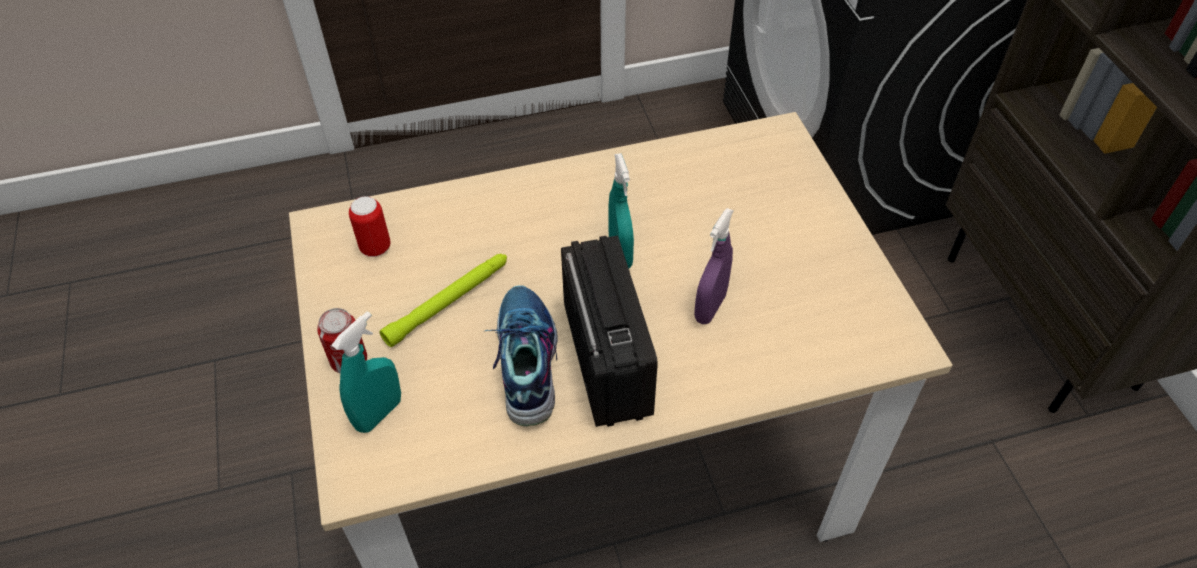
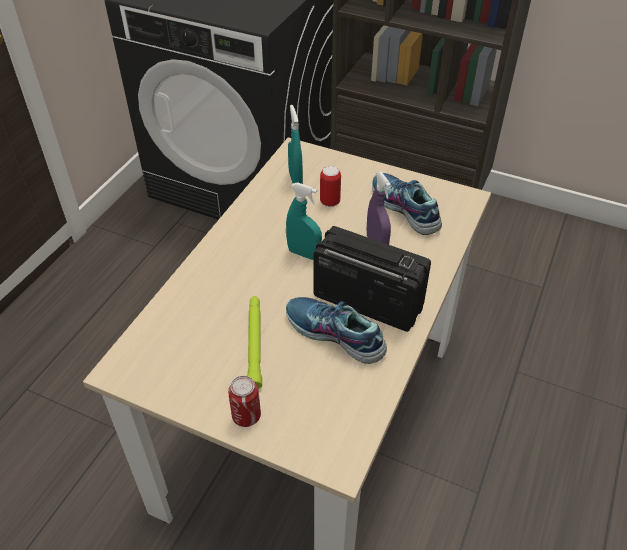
camera: 50 degrees left, 5 degrees down
(375, 247) = (170, 353): can -> can (330, 202)
(379, 413) = (302, 423): turquoise spray bottle -> turquoise spray bottle (295, 179)
(803, 295) = (404, 209): none -> shoe

